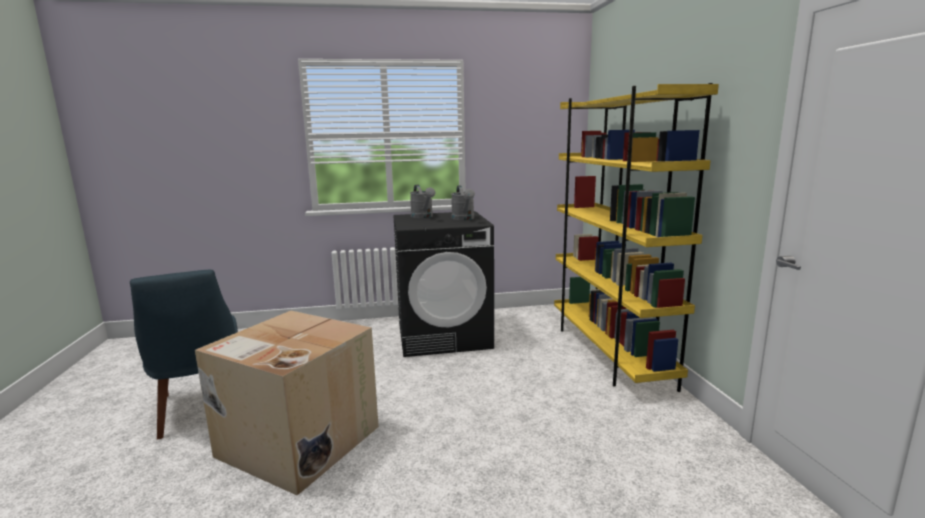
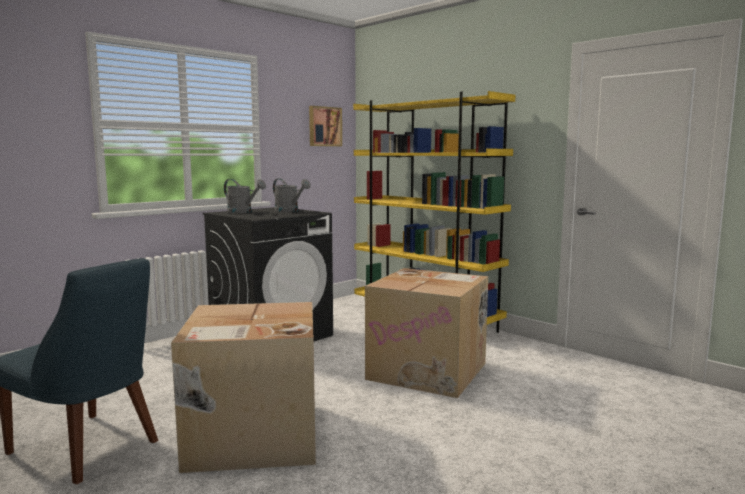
camera: 35 degrees left, 5 degrees down
(531, 422) = (429, 371): none -> cardboard box
(544, 126) = (324, 126): none -> picture

